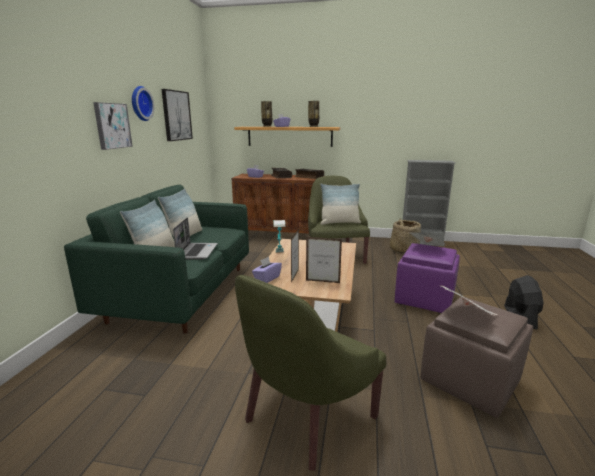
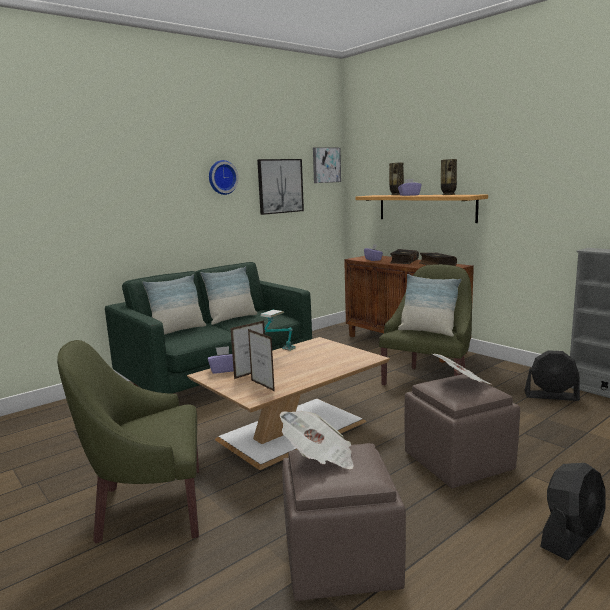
camera: 40 degrees right, 5 degrees down
(112, 126) = (180, 201): picture -> picture (326, 165)
(197, 251) = (214, 333): laptop -> none
(403, 250) = (551, 396): basket -> black fan
(425, 299) = (459, 462): purple ottoman -> brown ottoman

